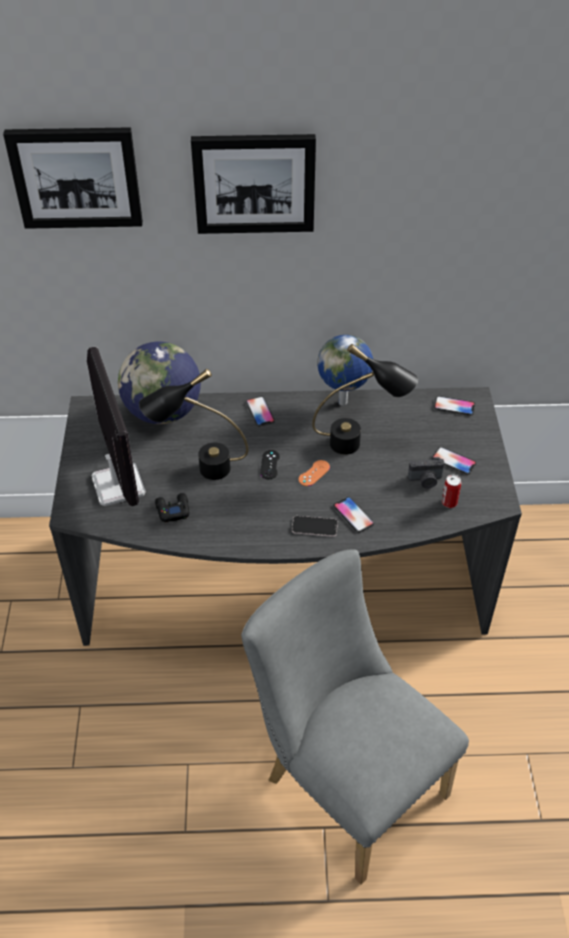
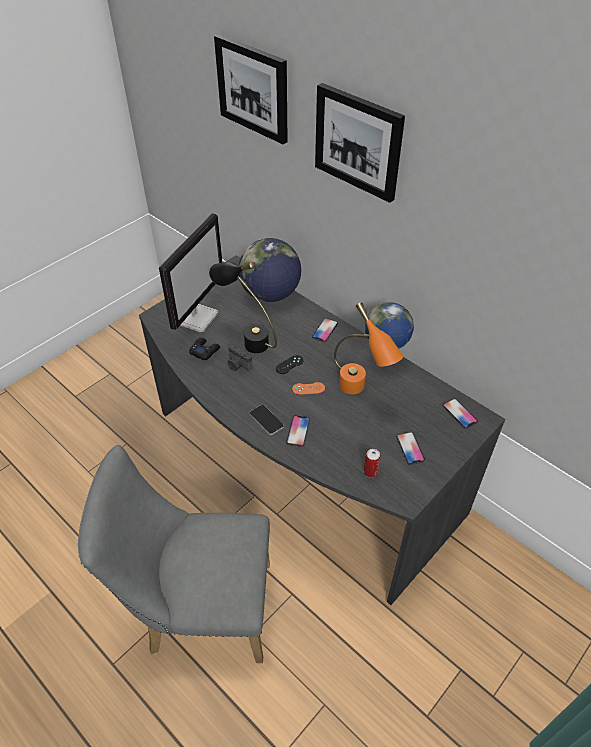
camera: 45 degrees right, 0 degrees up
(346, 779) = (201, 608): grey chair -> grey chair turned 90 degrees counterclockwise
(360, 445) = (360, 392): black table lamp -> orange table lamp
(425, 480) = (373, 446): camera -> camera (238, 365)

